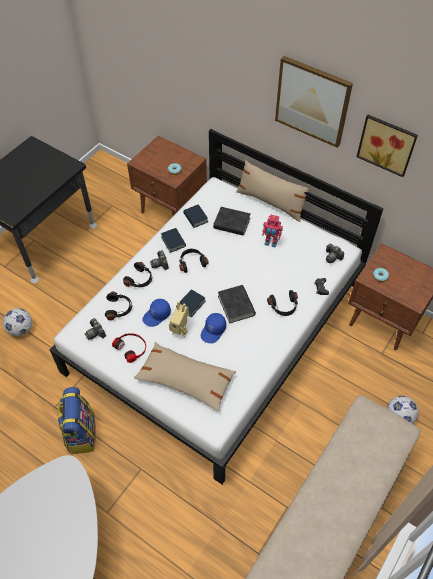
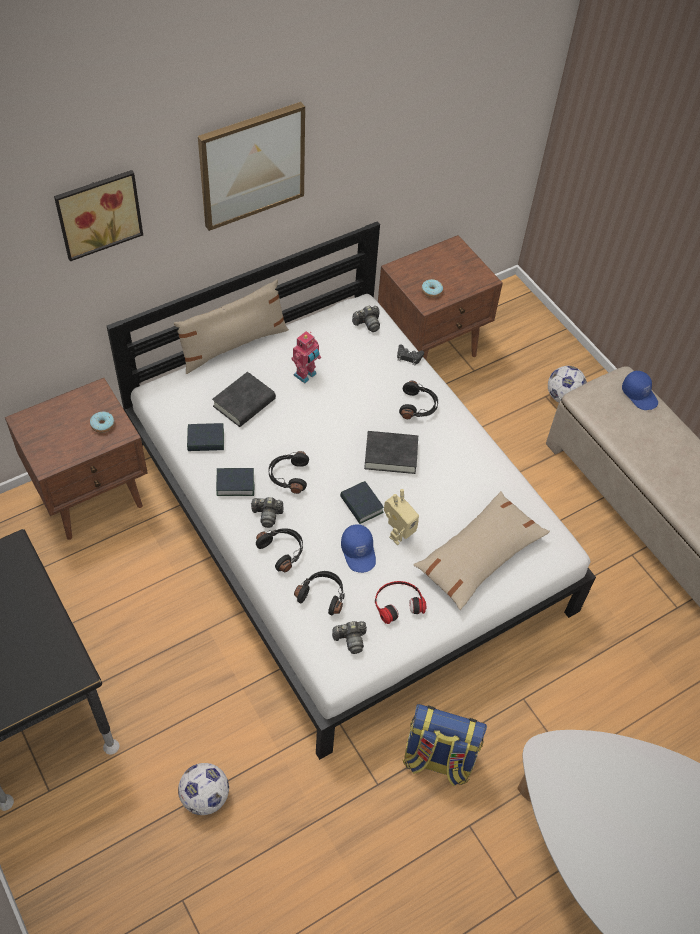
camera: 70 degrees left, 0 degrees up
(213, 331) = (418, 496): blue cap -> blue cap (639, 395)
(387, 144) = (358, 142): picture -> picture (98, 212)

